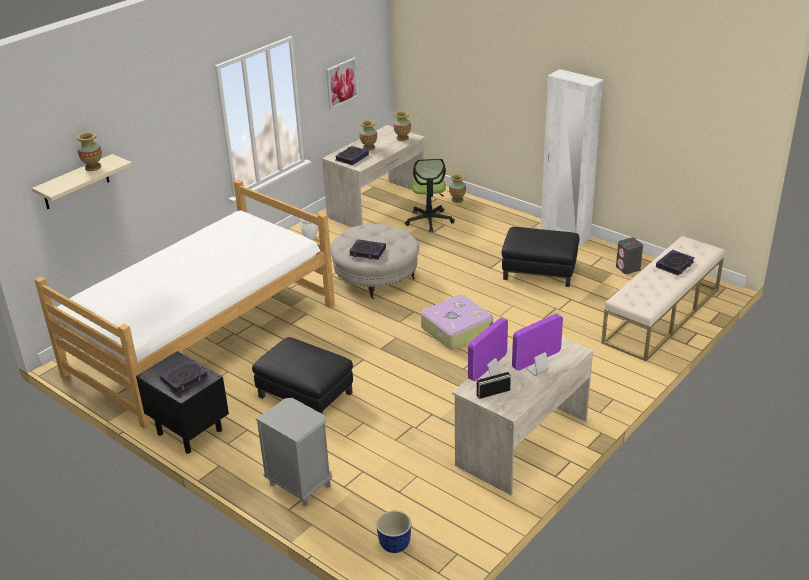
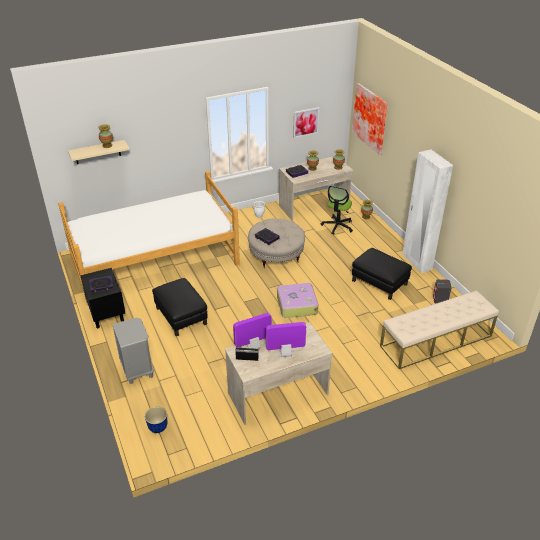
camera: 25 degrees right, 5 degrees up
(435, 56) = (371, 118): none -> picture
(675, 265) = (452, 310): book -> none

